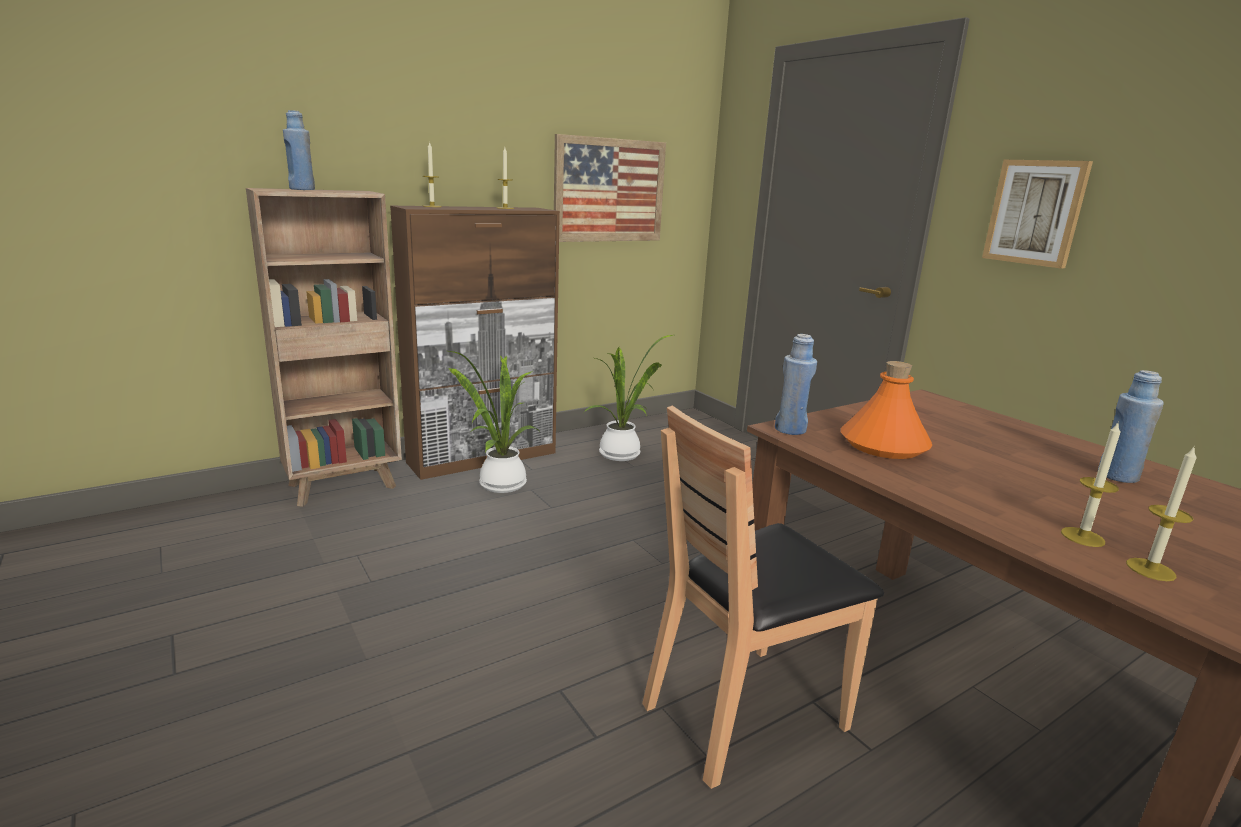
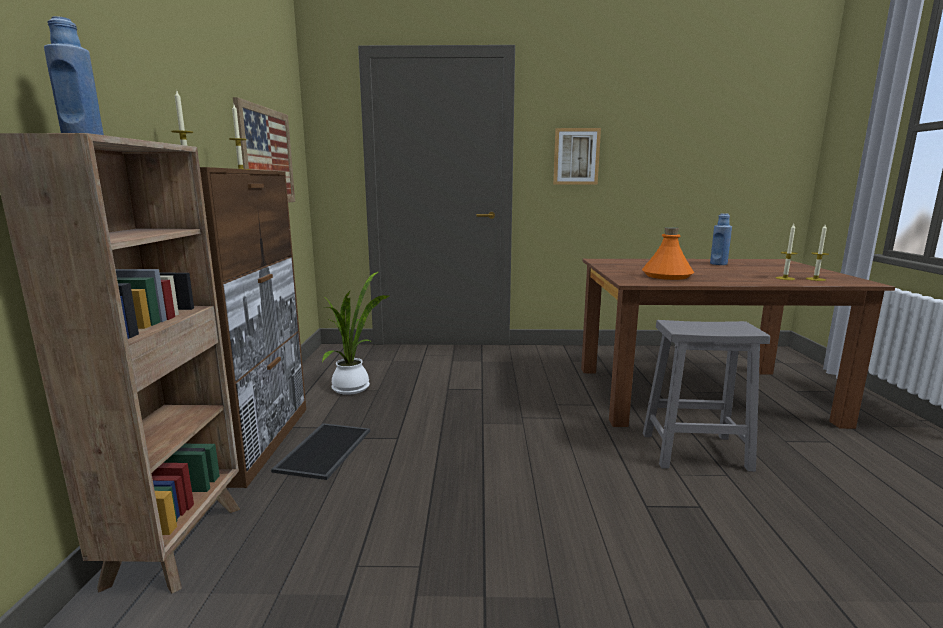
camera: 55 degrees left, 5 degrees down
(498, 484) = (323, 449): potted plant -> tray
(744, 713) = (693, 451): brown chair -> grey stool
(790, 430) = (633, 281): blue bottle -> none

